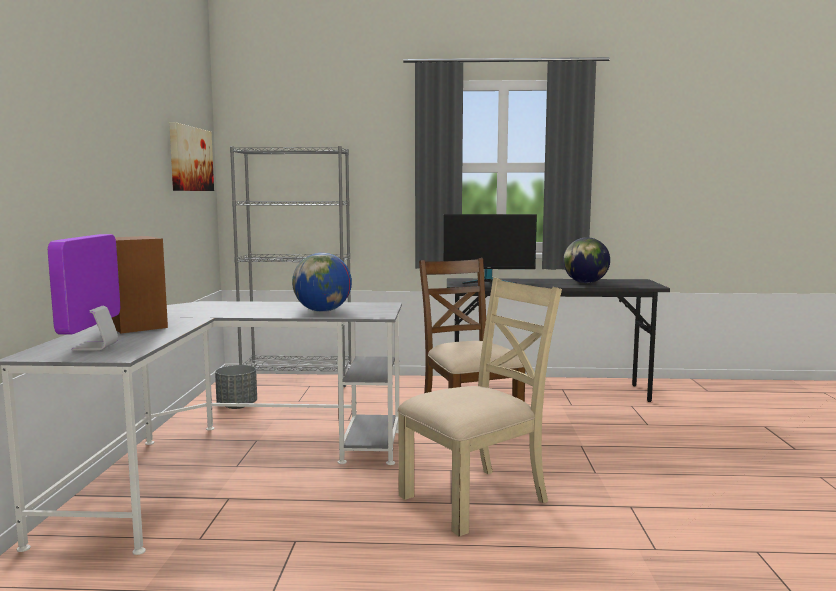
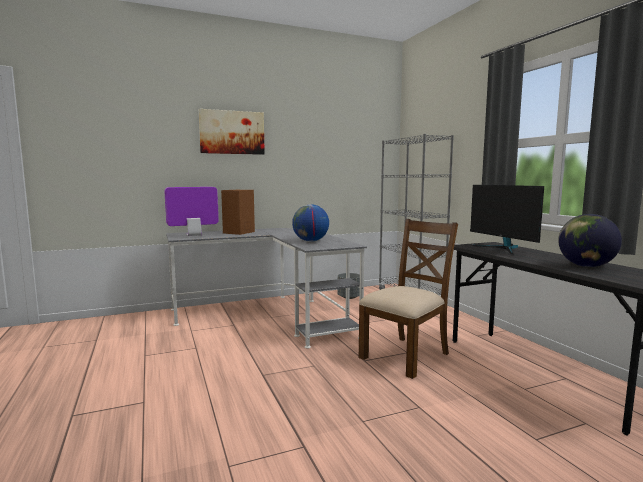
camera: 65 degrees right, 0 degrees up
(190, 159) = (360, 150): picture -> picture (232, 132)
(476, 498) = (274, 381): beige chair -> none

